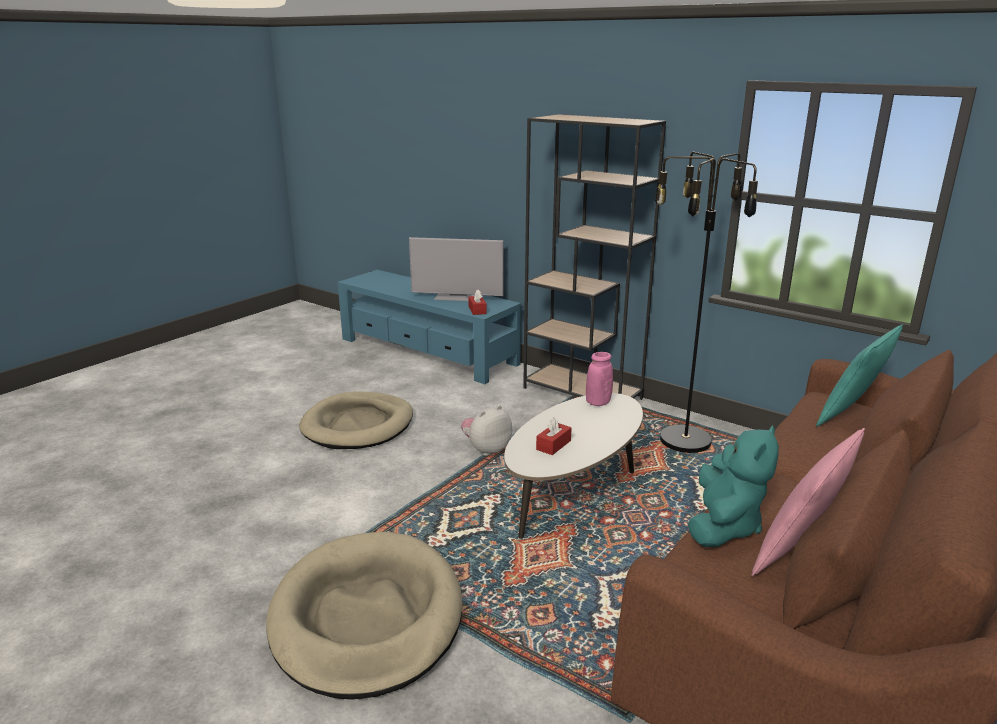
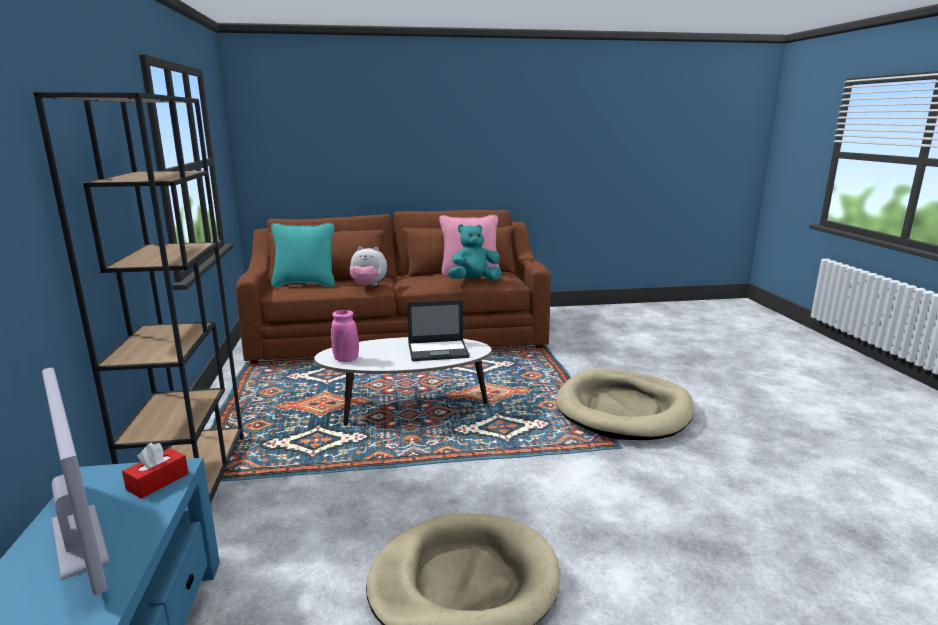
camera: 135 degrees left, 5 degrees down
(486, 450) = (395, 469): plush toy -> plush toy (368, 286)
(553, 445) = (439, 350): red tissue box -> laptop
(683, 441) = (265, 401): floor lamp -> none

